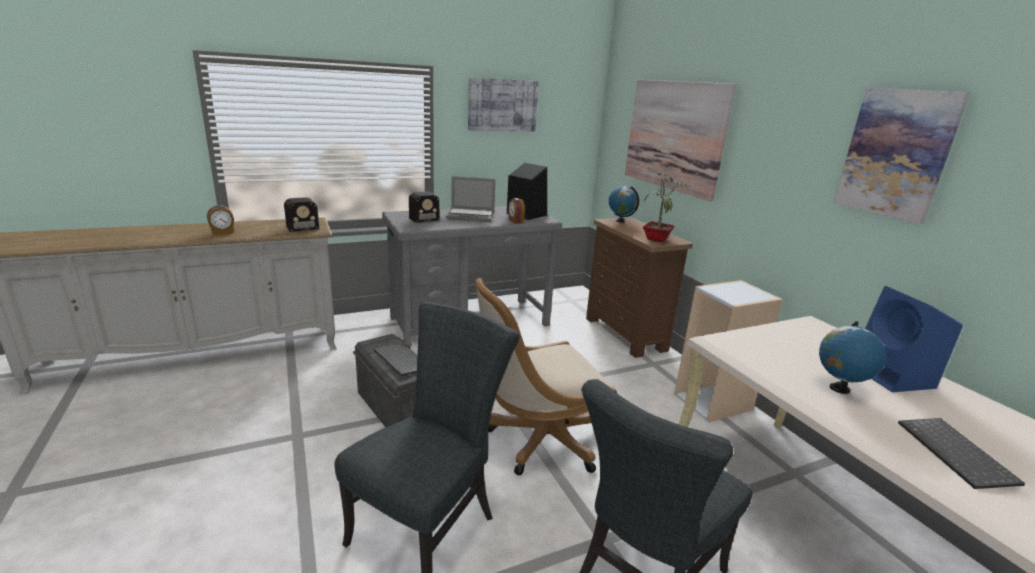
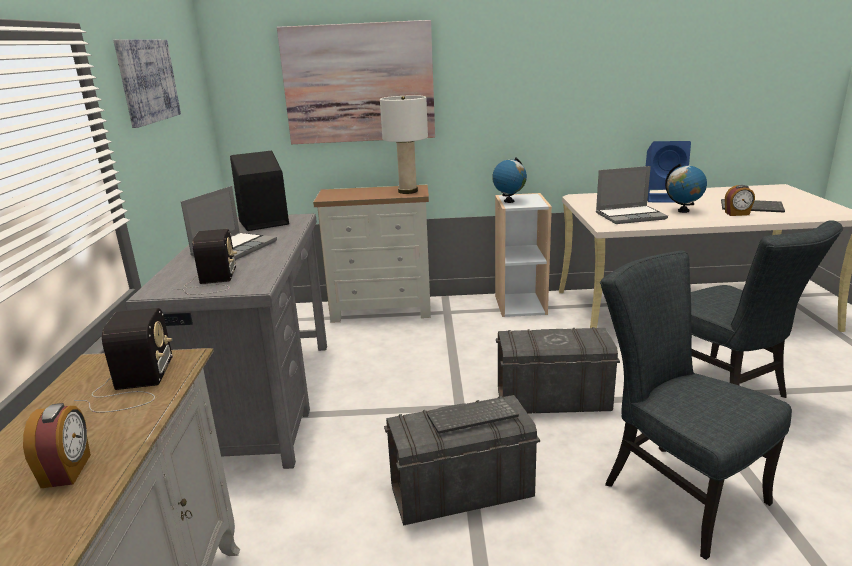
camera: 65 degrees left, 0 degrees up
(515, 221) = (288, 230): alarm clock -> alarm clock (737, 214)
(537, 441) = (552, 400): office chair -> grey storage box
(620, 221) = (332, 194): globe -> globe (509, 201)
(624, 334) = (382, 311): brown dresser -> white dresser
(658, 239) = (407, 191): potted plant -> white table lamp
(763, 352) = (630, 216): none -> laptop
(896, 153) = (593, 57): picture -> none

